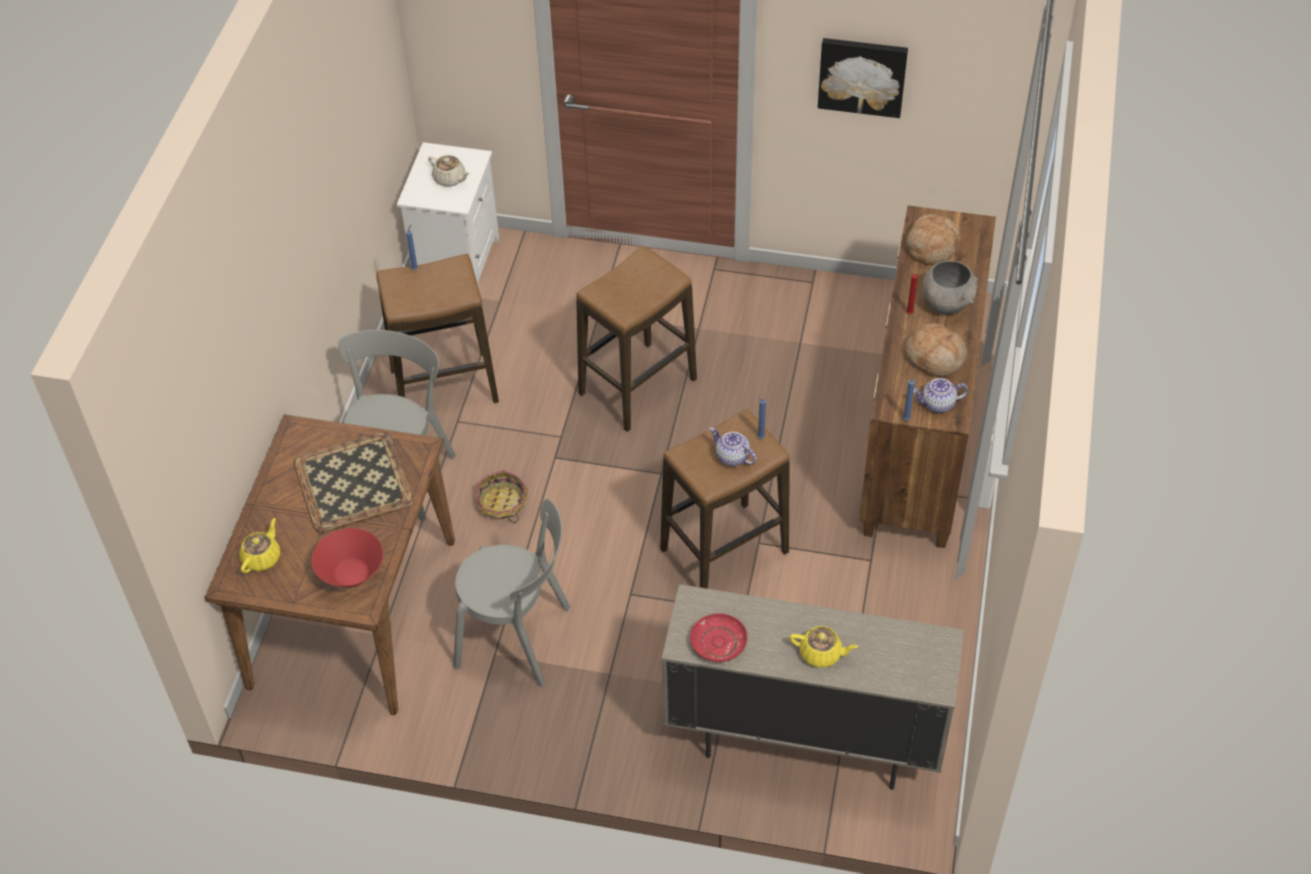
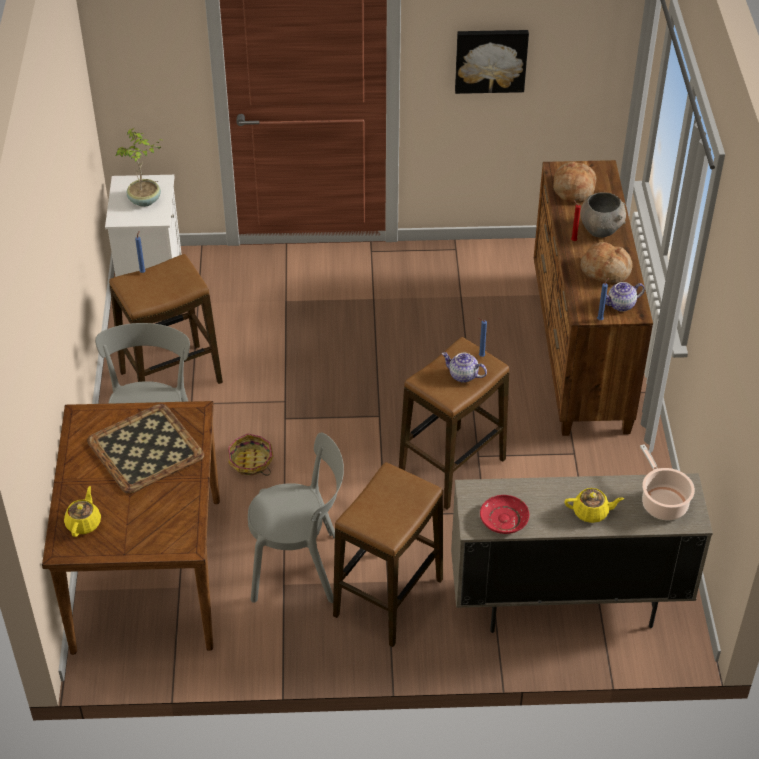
camera: 15 degrees left, 5 degrees down
(352, 573) = (169, 522): red bowl -> none
(450, 179) = (145, 201): beige teapot -> potted plant
(638, 386) = (337, 351): stool -> stool (388, 597)
(909, 657) = (662, 502): none -> cooking pot

